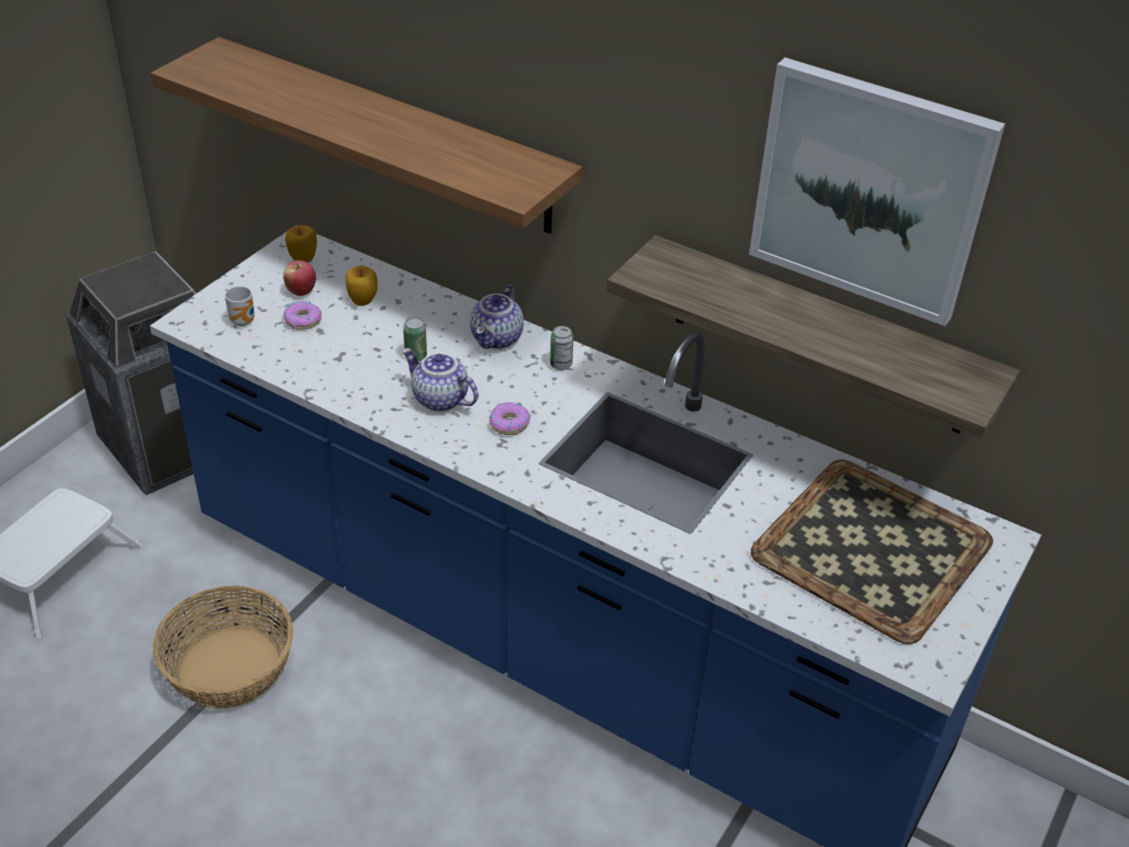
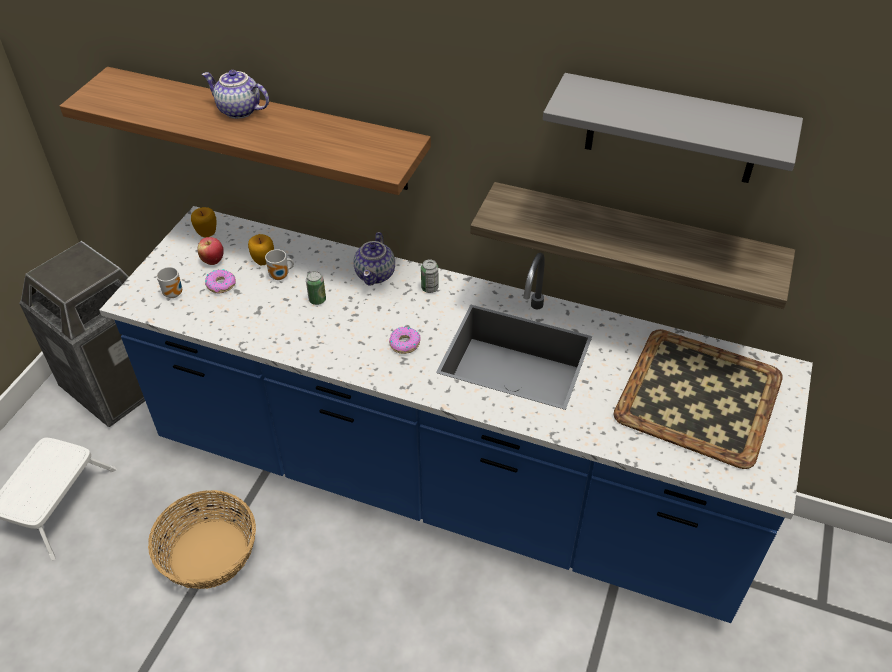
camera: 10 degrees left, 5 degrees up
(378, 322) = (281, 277): none -> mug
(439, 400) = (345, 333): teapot -> teapot (238, 111)
(870, 190) = (672, 130): picture -> grey shelf

